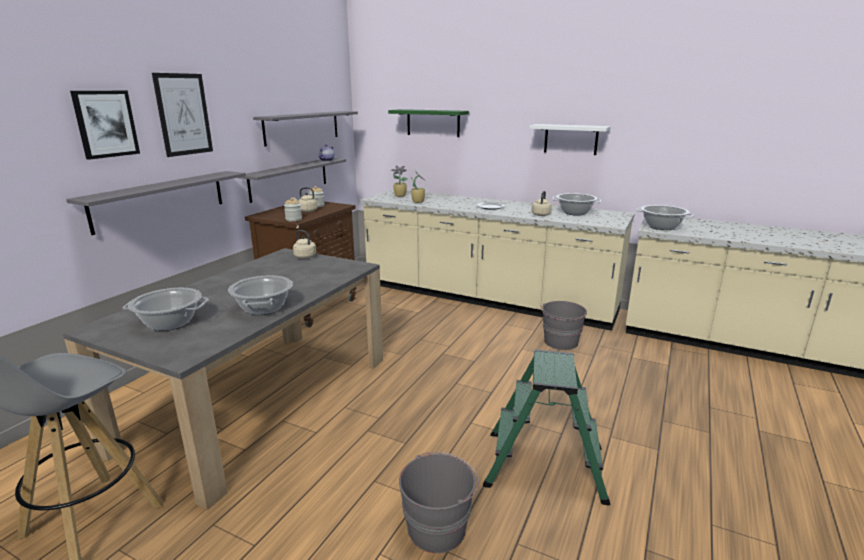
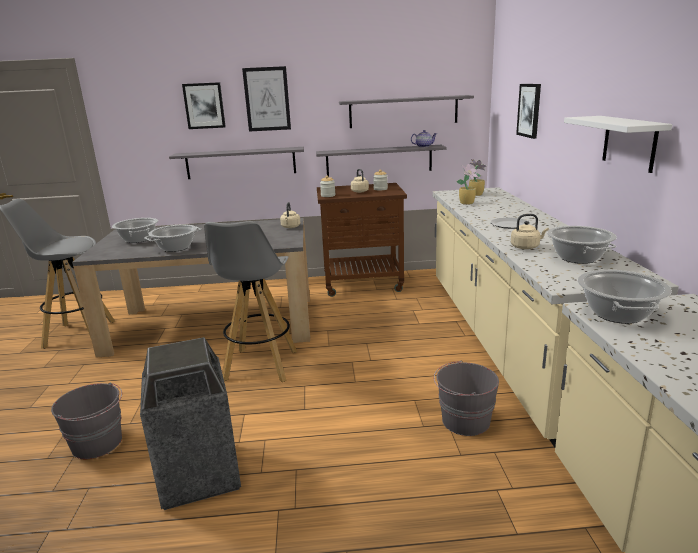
camera: 60 degrees right, 0 degrees up
(395, 395) = (260, 366): none -> grey stool
(433, 123) = (529, 110): green shelf -> picture
(545, 466) = (199, 475): green step ladder -> trash can

